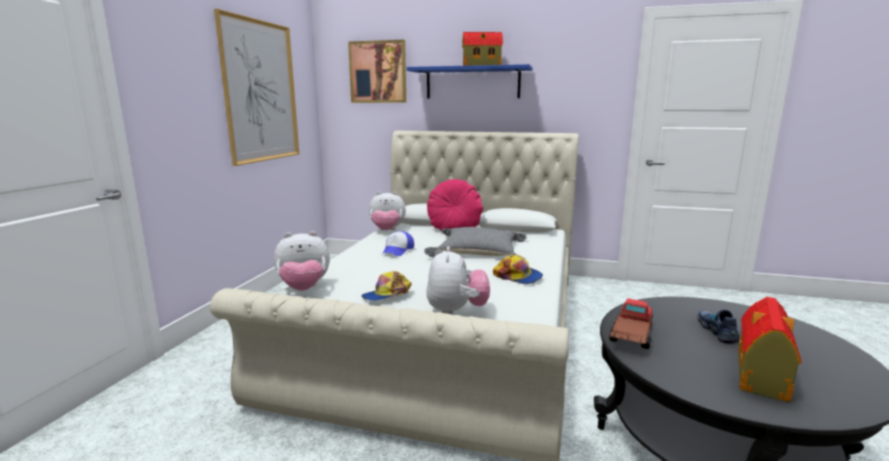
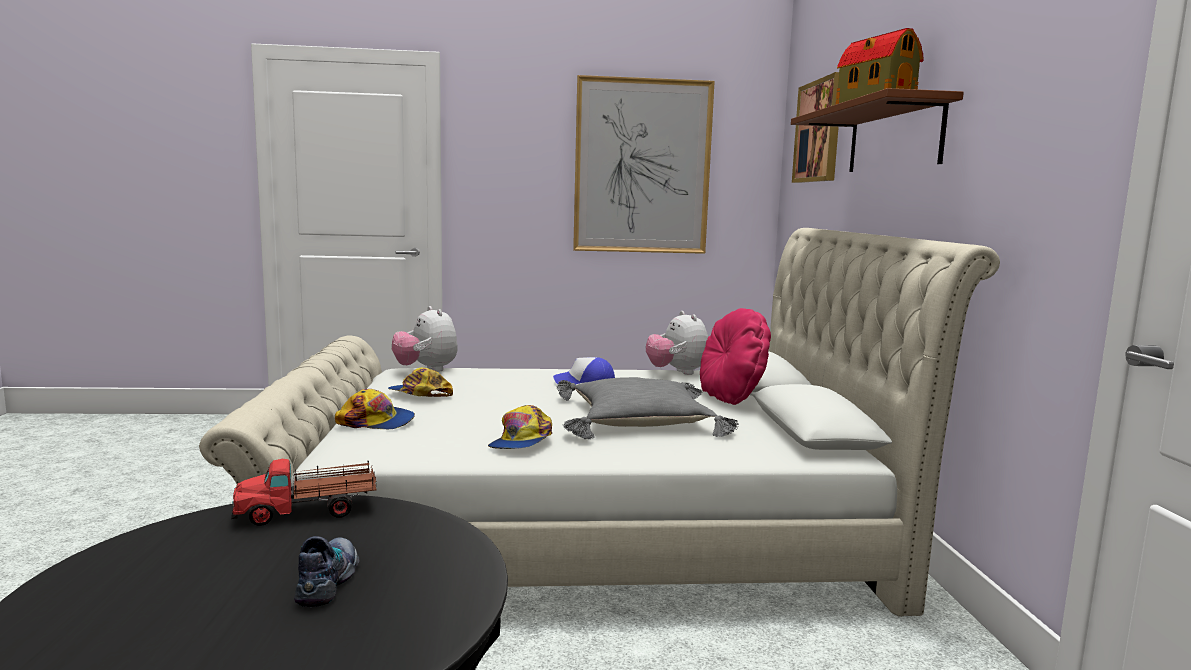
camera: 70 degrees right, 5 degrees down
(456, 311) = (376, 421): plush toy -> cap
(472, 83) = (893, 138): blue shelf -> brown shelf
(630, 336) = (309, 511): toy truck -> toy truck turned 150 degrees clockwise
(717, 331) = (329, 579): shoe -> shoe turned 75 degrees counterclockwise
(761, 376) = (149, 595): toy house -> none

